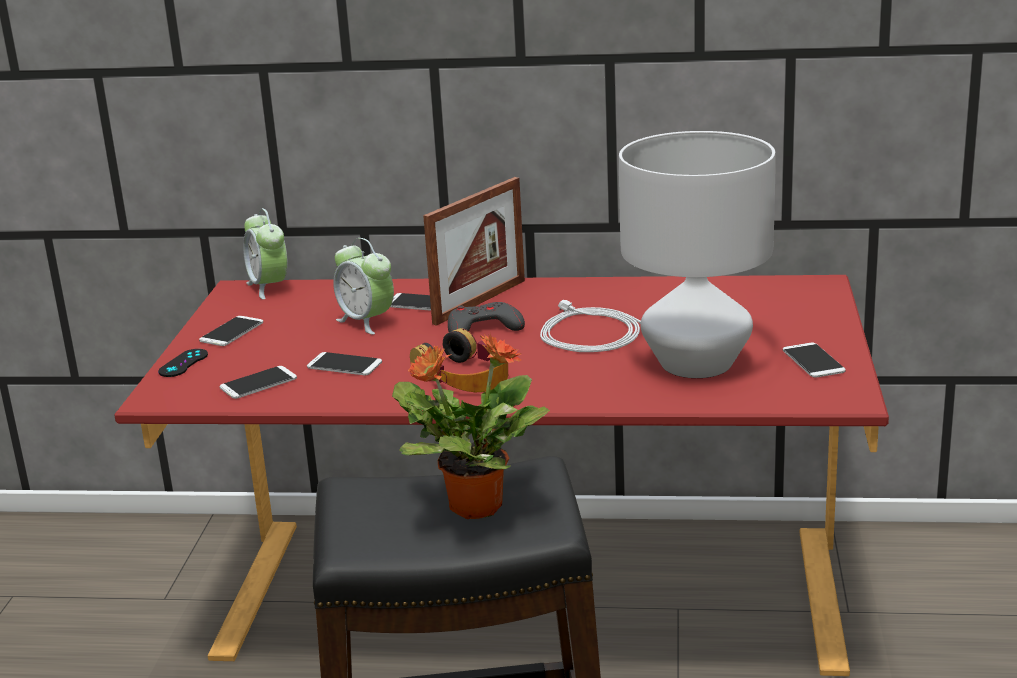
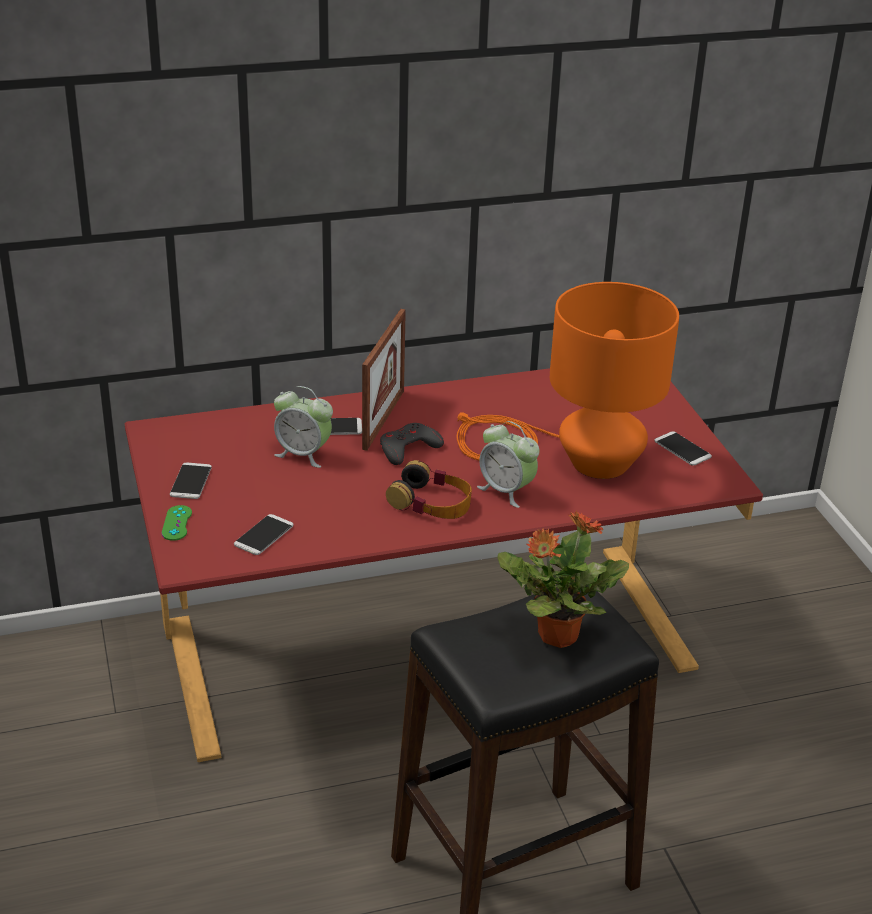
camera: 25 degrees left, 10 degrees up
(183, 363) = (177, 523): black game controller -> green game controller
(269, 287) = (181, 425): alarm clock -> alarm clock (506, 491)
(344, 365) = (322, 504): phone -> none
(654, 350) = (559, 453): grey table lamp -> orange table lamp

